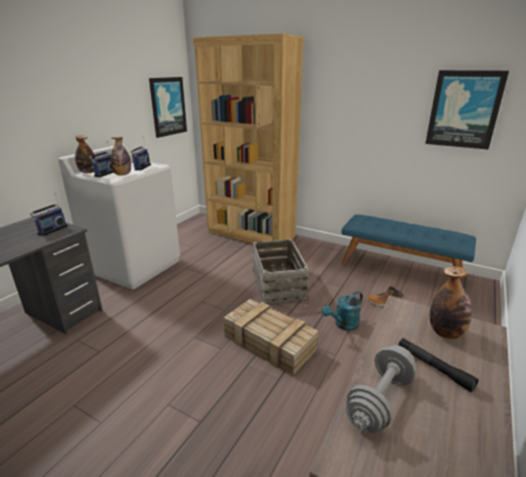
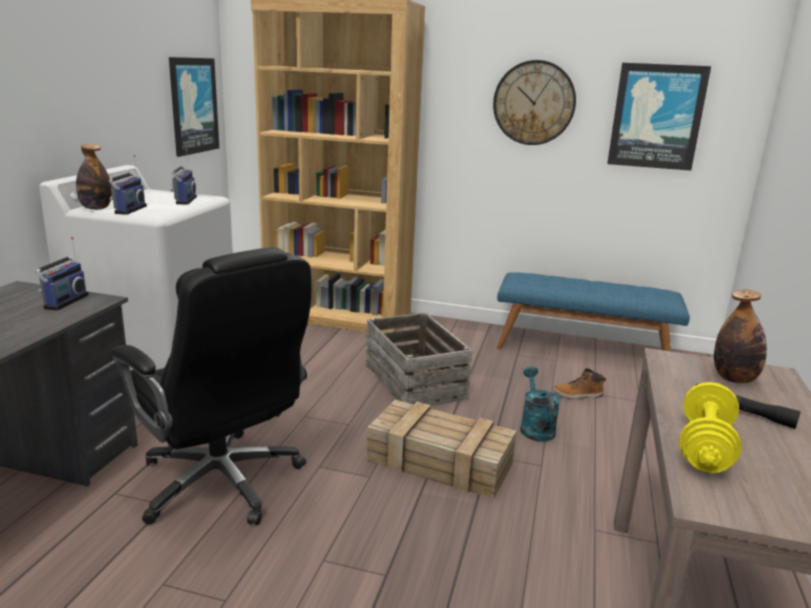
camera: 15 degrees left, 5 degrees down
(122, 175) = (163, 211): bottle -> none
(136, 341) = (222, 482): none -> black office chair
(343, 325) = (535, 427): turquoise watering can -> turquoise watering can turned 135 degrees clockwise
(375, 101) = (534, 103): none -> wall clock
(379, 400) = (705, 447): grey dumbbell -> yellow dumbbell

